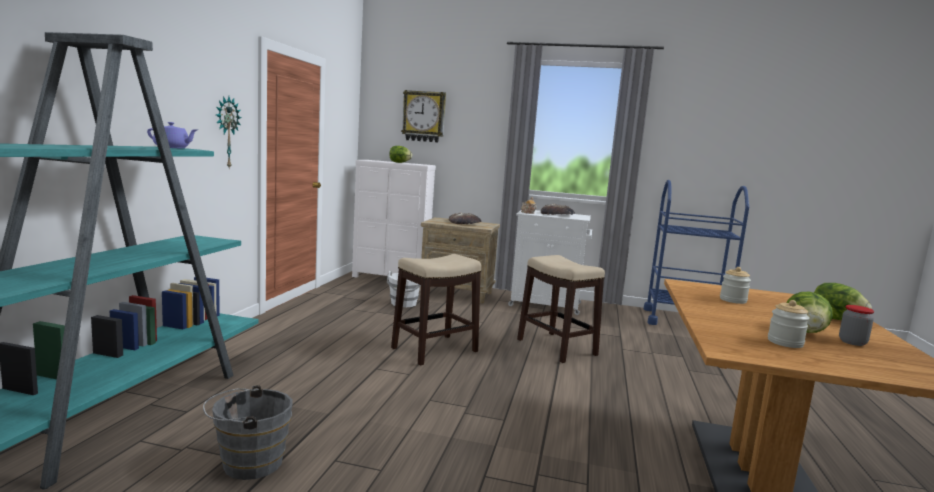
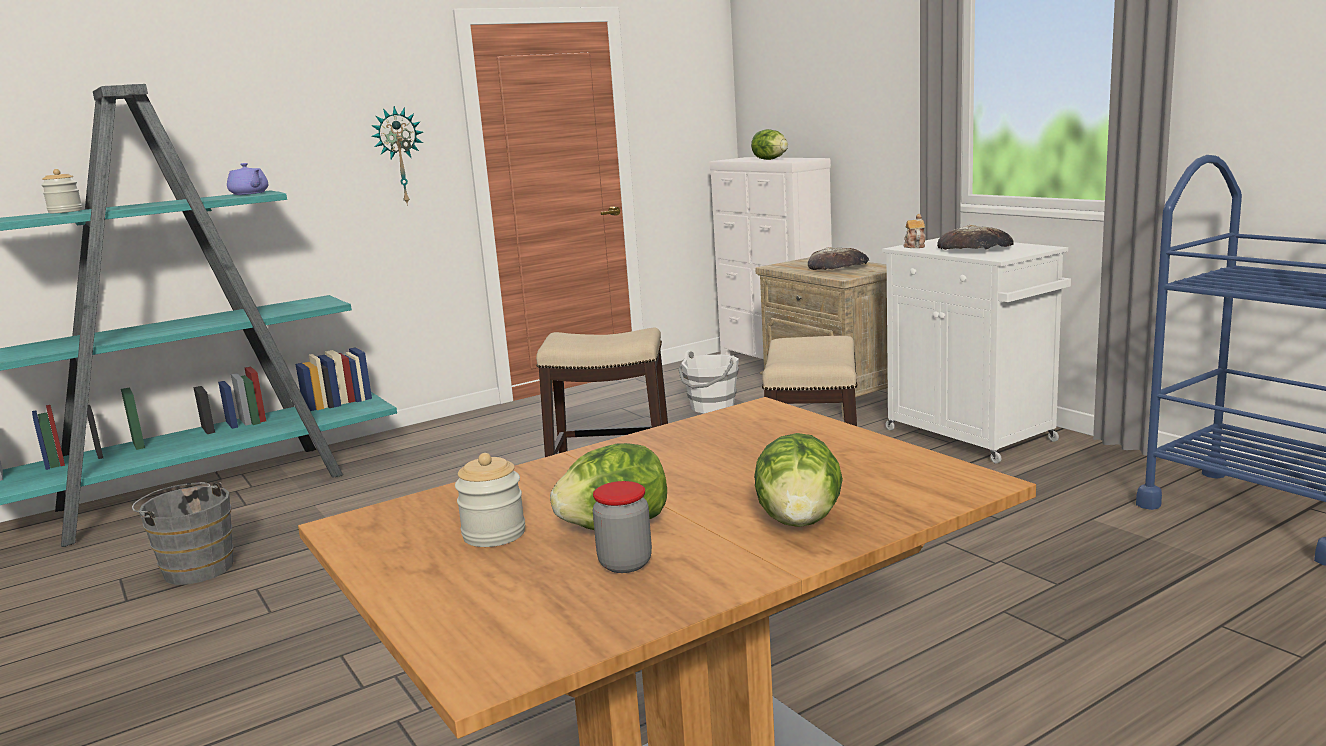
camera: 45 degrees right, 5 degrees up
(424, 116) = (810, 69): wall clock -> none
(733, 300) = (726, 452): jar -> jar (65, 211)

